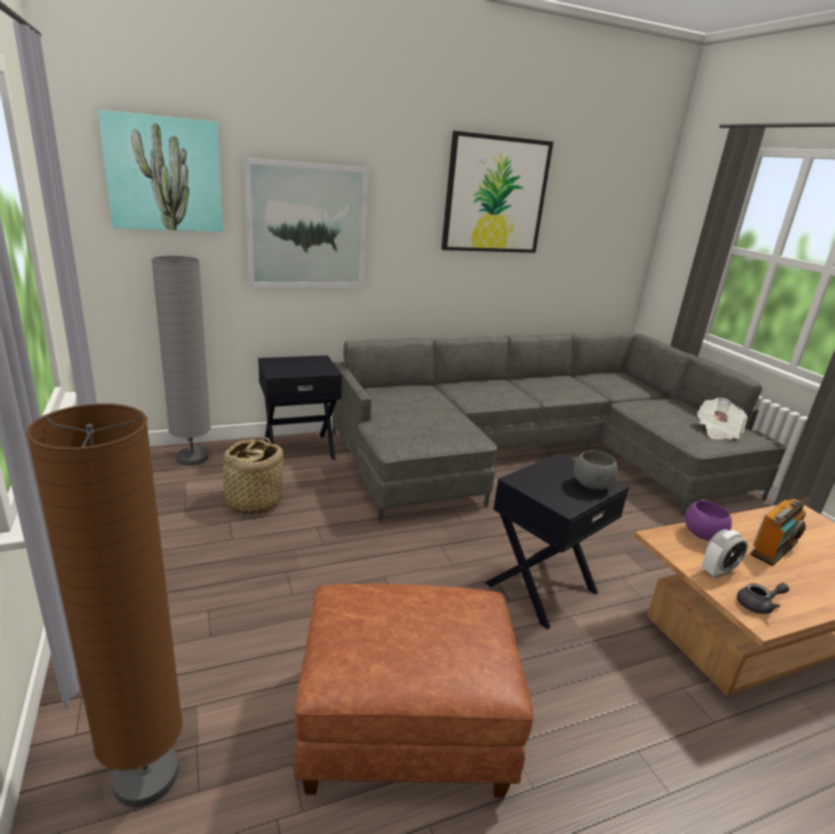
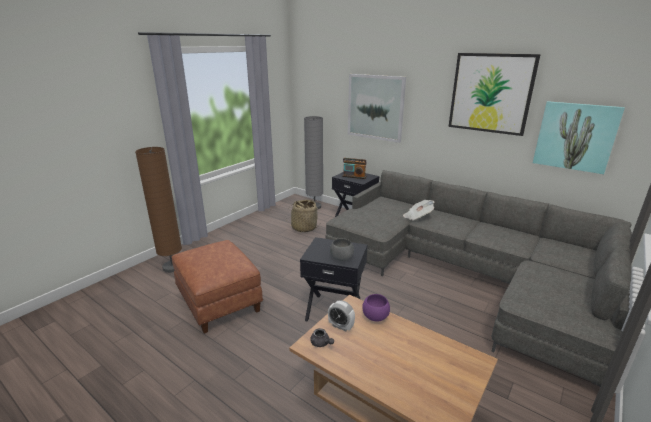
camera: 60 degrees right, 0 degrees up
(164, 174) = (322, 82): picture -> picture (575, 136)
(717, 431) = (564, 307): newspaper -> newspaper (417, 217)
(774, 549) = (398, 348): radio -> radio (354, 176)

